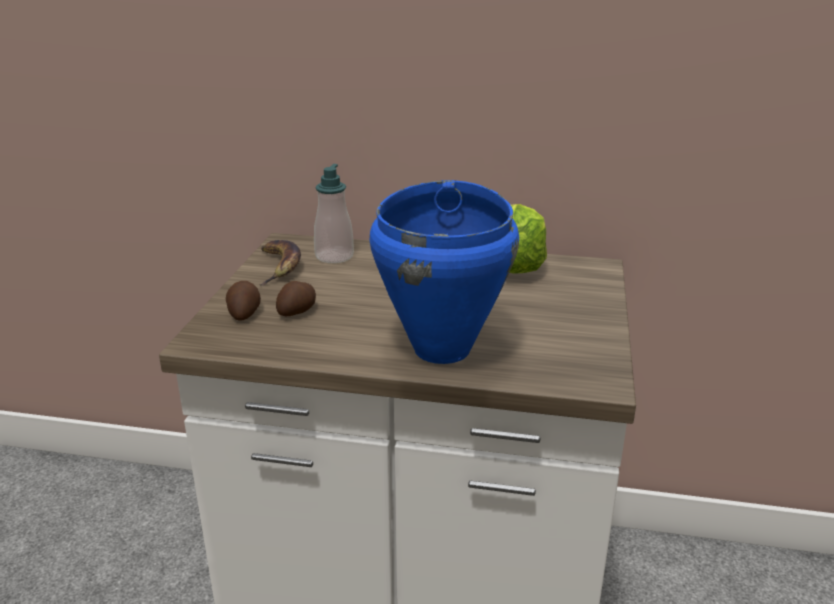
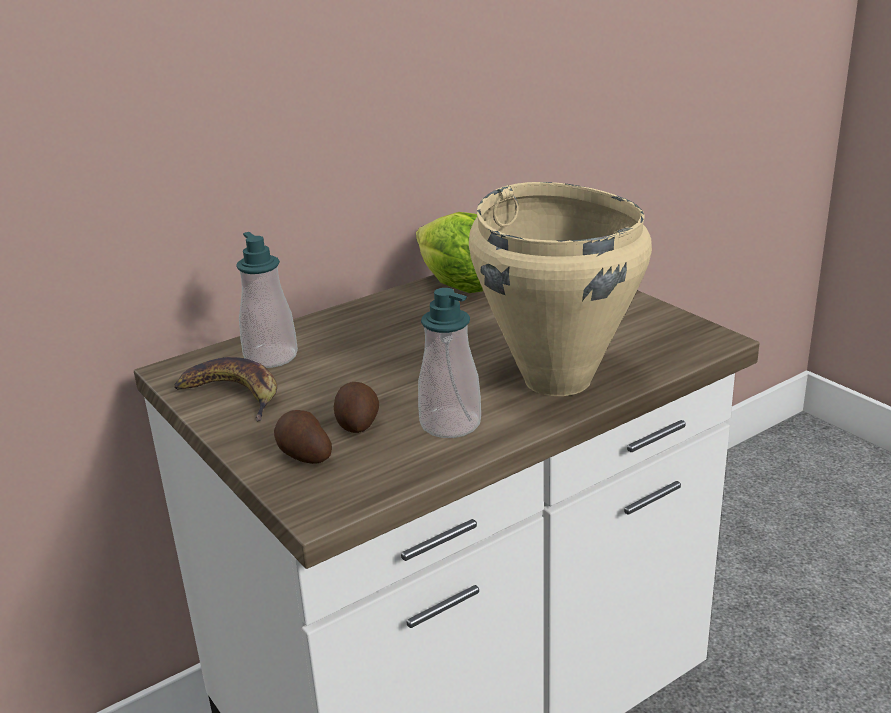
camera: 45 degrees left, 0 degrees up
(334, 338) = (450, 424): none -> soap dispenser
(443, 349) = (557, 379): blue cooking pot -> beige cooking pot

